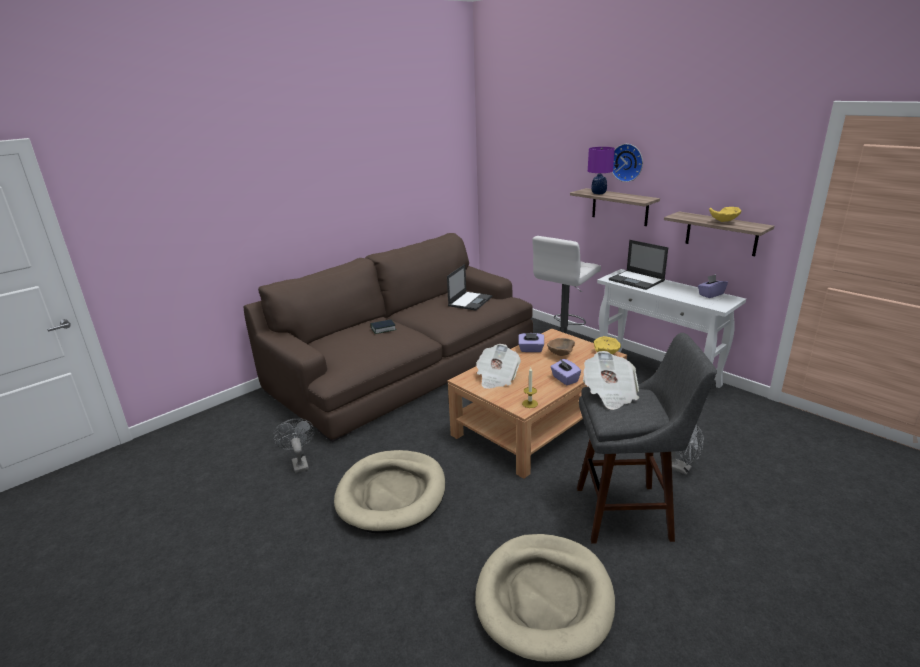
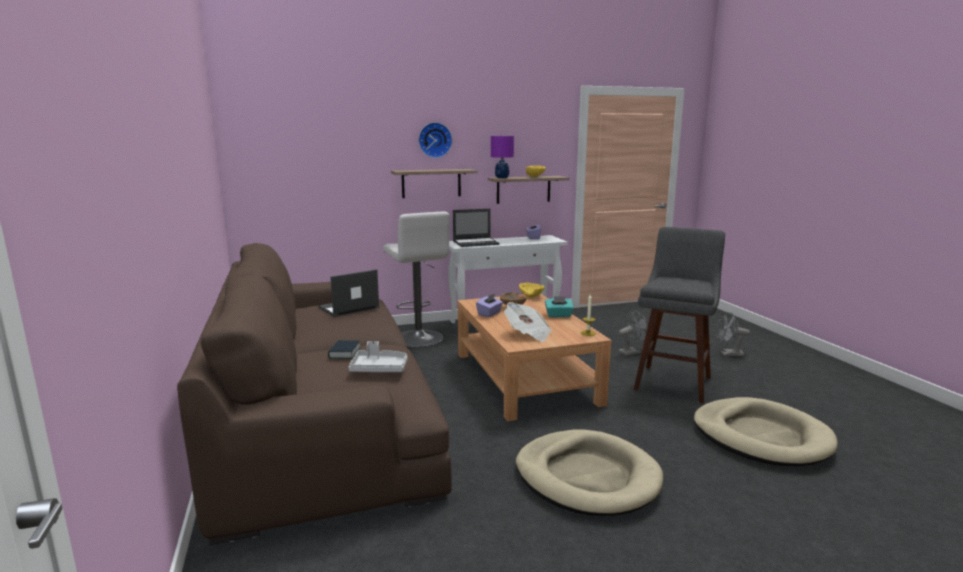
camera: 65 degrees left, 10 degrees down
(299, 463) = (468, 536): grey fan -> grey fan (728, 354)
(366, 346) = (379, 368): none -> grey tray
(470, 301) = (348, 307): laptop -> laptop turned 90 degrees counterclockwise
(564, 379) = (558, 315): purple tissue box -> turquoise tissue box
(599, 193) = (420, 170): purple table lamp -> purple table lamp (502, 178)
(610, 394) = (664, 282): newspaper -> none

